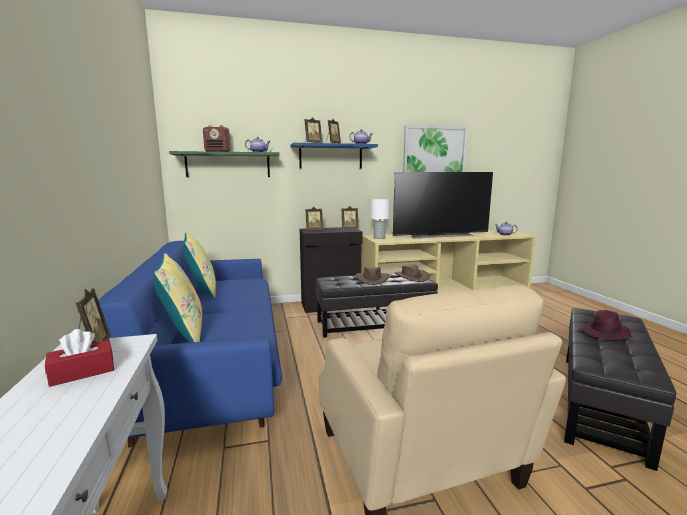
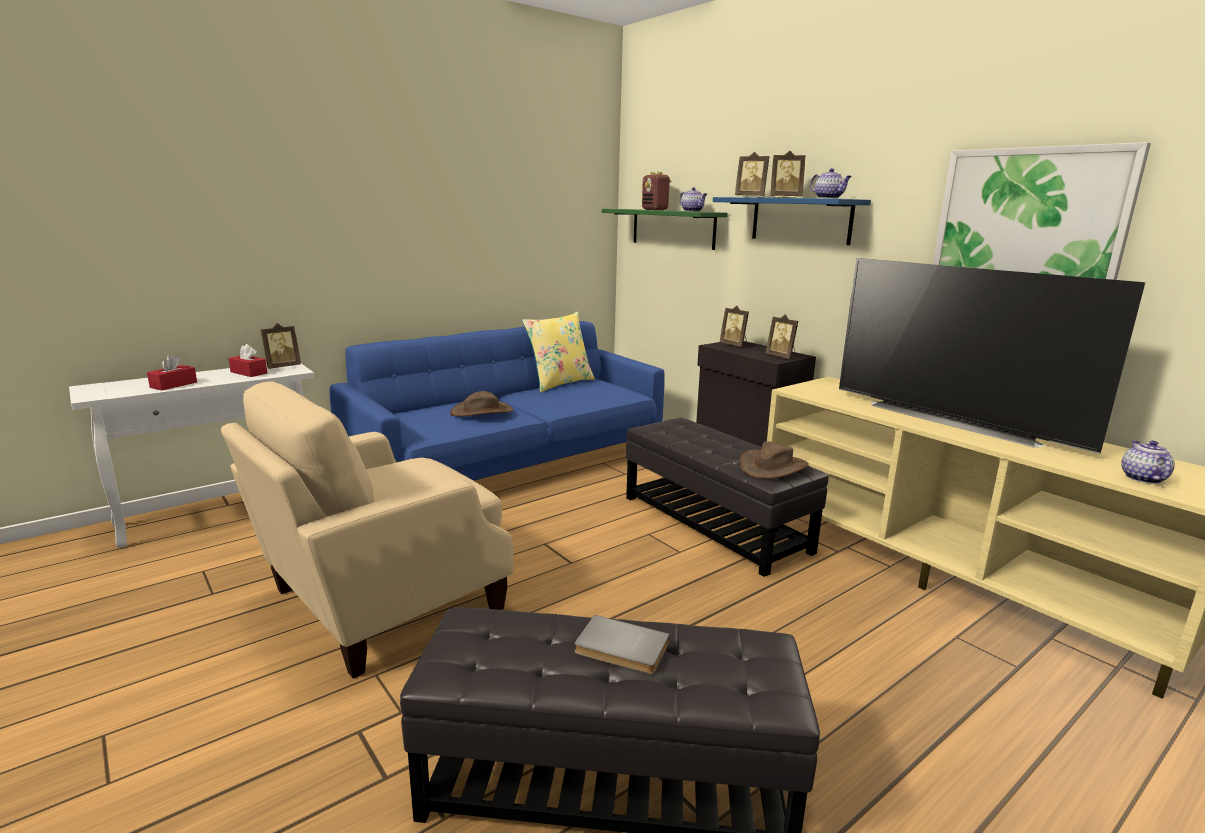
camera: 65 degrees right, 5 degrees up
(52, 438) = (173, 385): none -> red tissue box
(183, 333) = (440, 404): yellow pillow -> none
(372, 279) = (715, 444): brown hat -> brown hat (482, 411)
(379, 238) = (824, 387): white table lamp -> none
(605, 334) = (621, 649): purple hat -> grey book

